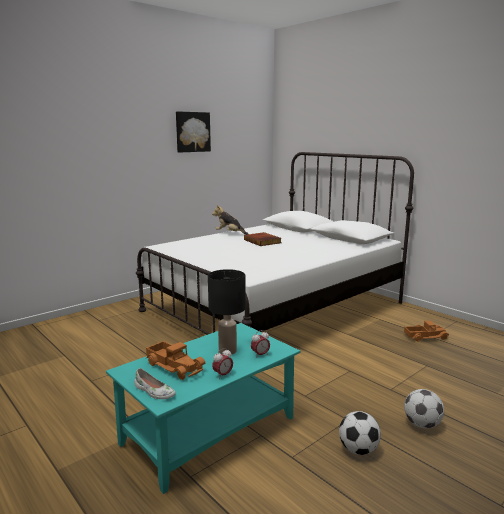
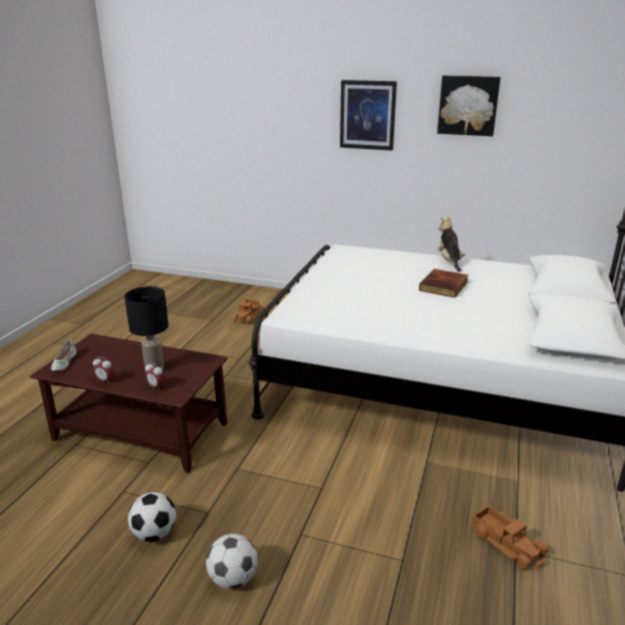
camera: 60 degrees right, 10 degrees up
(127, 142) = (367, 115): none -> picture
(175, 366) = (111, 356): toy truck -> toy truck (247, 316)
(210, 429) = (142, 431): turquoise coffee table -> brown coffee table

